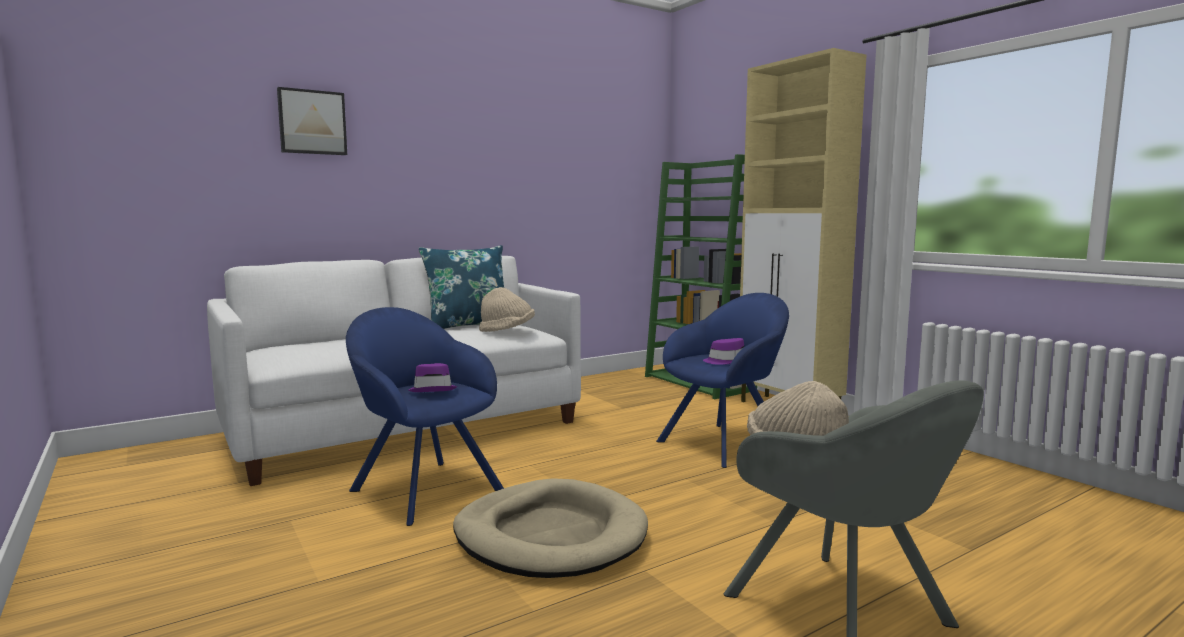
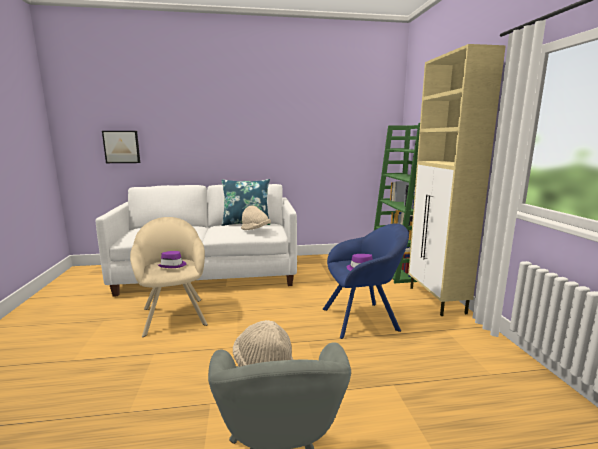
camera: 25 degrees right, 5 degrees up
(312, 122) = (176, 112): picture -> picture (122, 147)
(422, 487) = (174, 314): blue armchair -> beige armchair
(550, 535) = (193, 362): beige dog bed -> none

